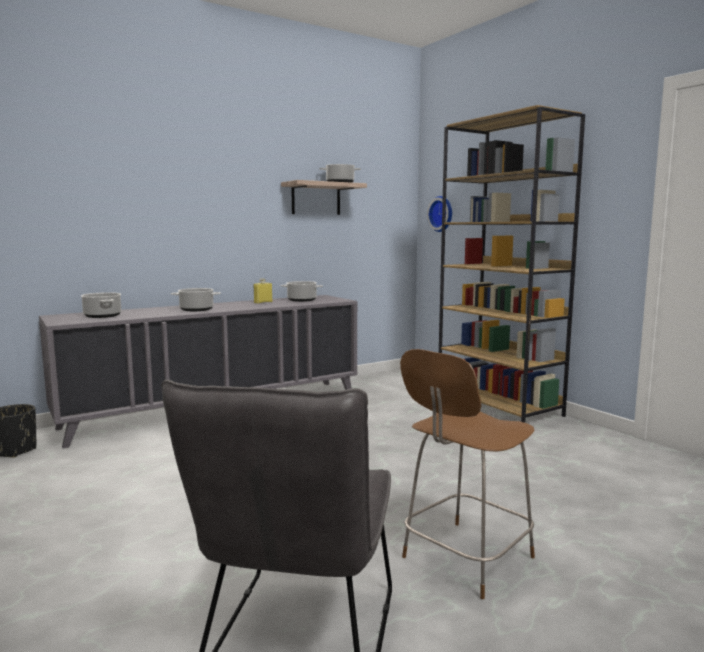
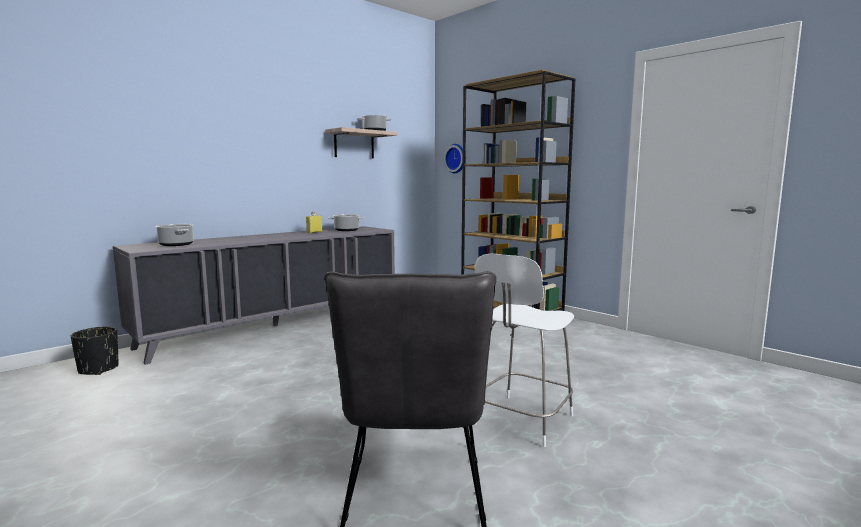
camera: 10 degrees left, 0 degrees up
(196, 309) = (259, 238): cooking pot -> none
(465, 559) = (522, 421): brown chair -> white chair

